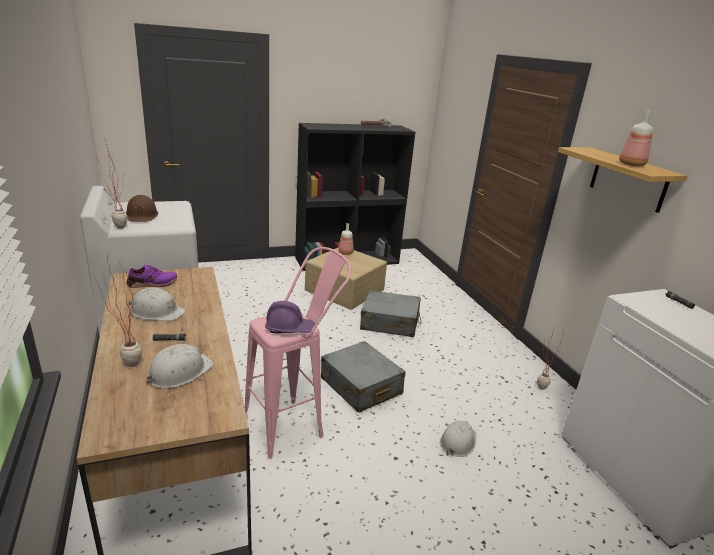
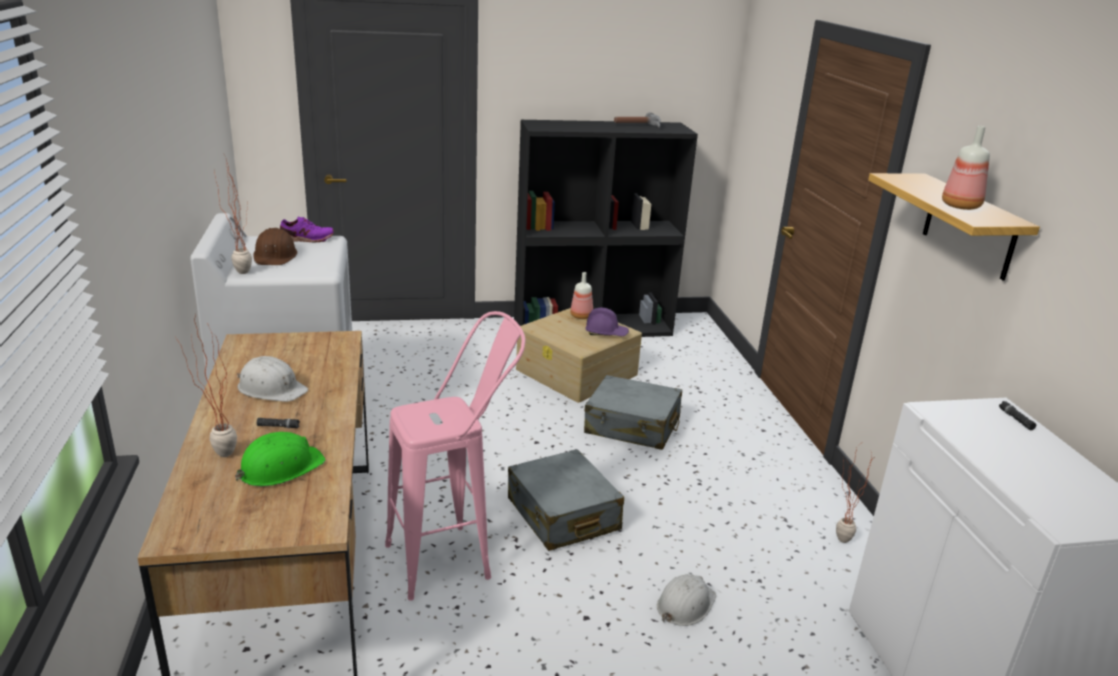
camera: 10 degrees right, 0 degrees up
(152, 283) = (275, 350): purple shoe -> purple shoe (306, 239)
(179, 372) = (280, 468): white hard hat -> green hard hat
(289, 328) = (441, 422): purple hard hat -> purple hard hat (606, 333)

